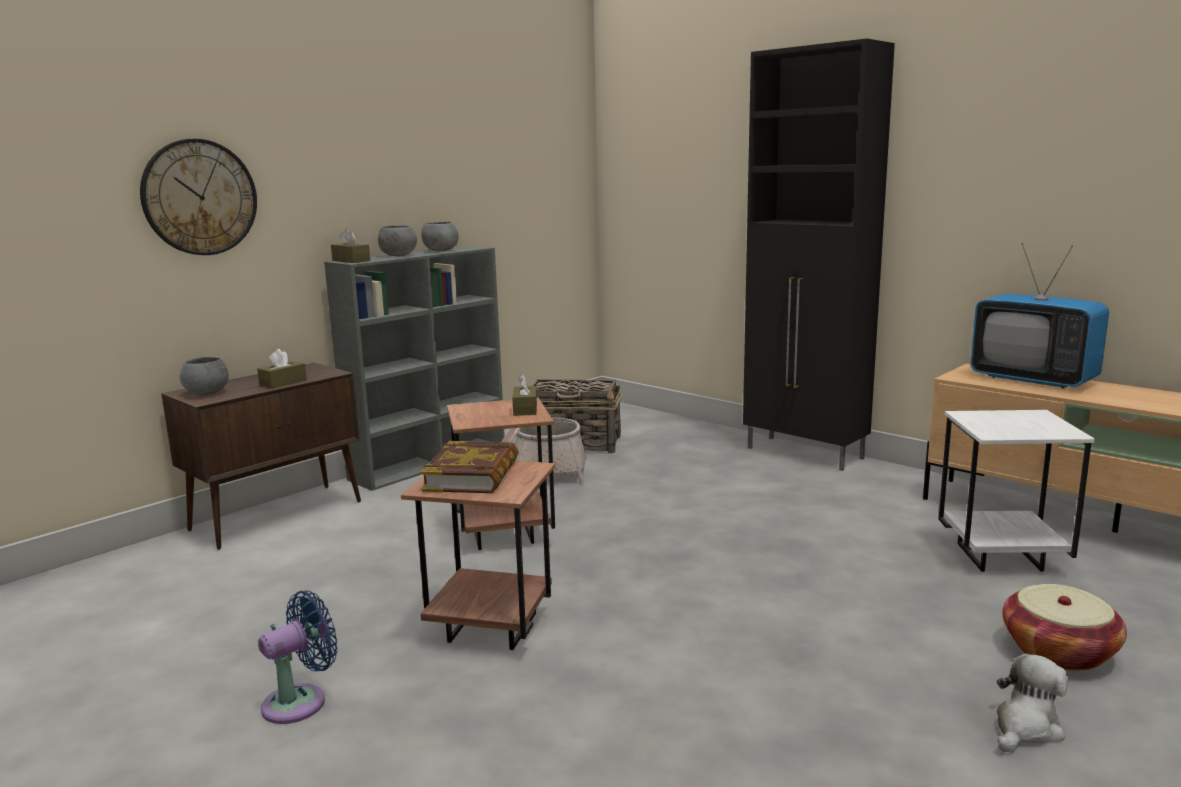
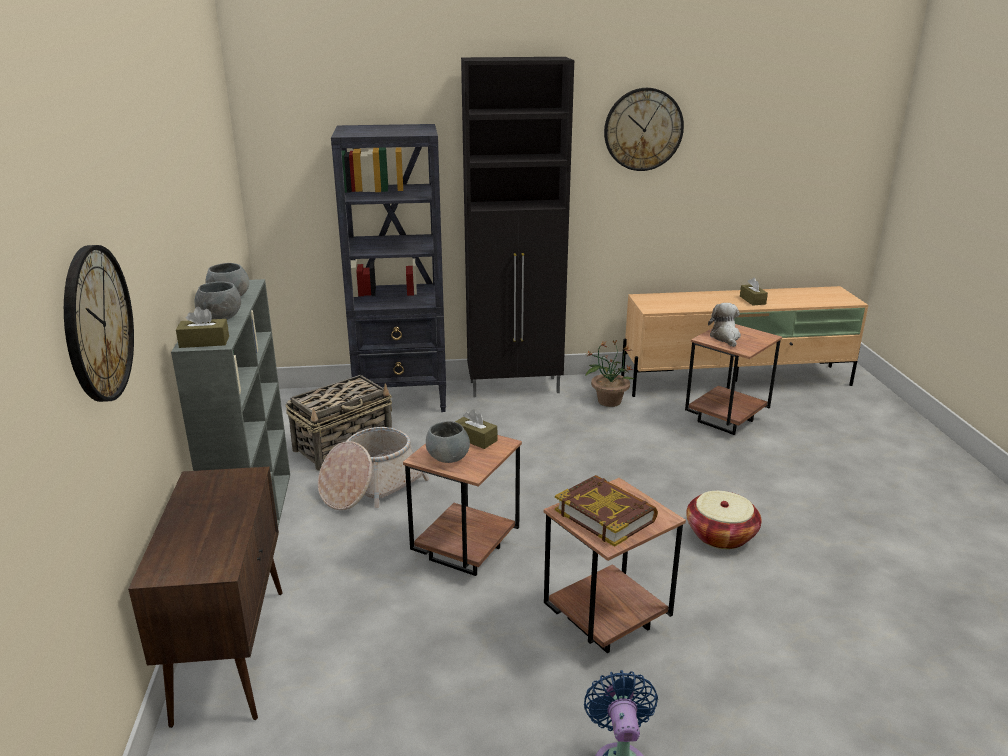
camera: 50 degrees left, 10 degrees up
(207, 393) = (191, 560): grey bowl -> grey bowl (448, 458)
(283, 383) = (236, 509): brown tissue box -> brown tissue box (752, 300)
(683, 431) = (402, 399): none -> black bookcase
(884, 493) = (608, 401): none -> potted plant
(998, 133) = (643, 129): none -> wall clock
(1001, 558) = (726, 421): white side table -> brown side table
(1026, 728) = (881, 514): plush toy -> plush toy (725, 337)
(1033, 379) = (685, 299): television -> none
(1058, 651) = (828, 466): basket -> basket (721, 535)

